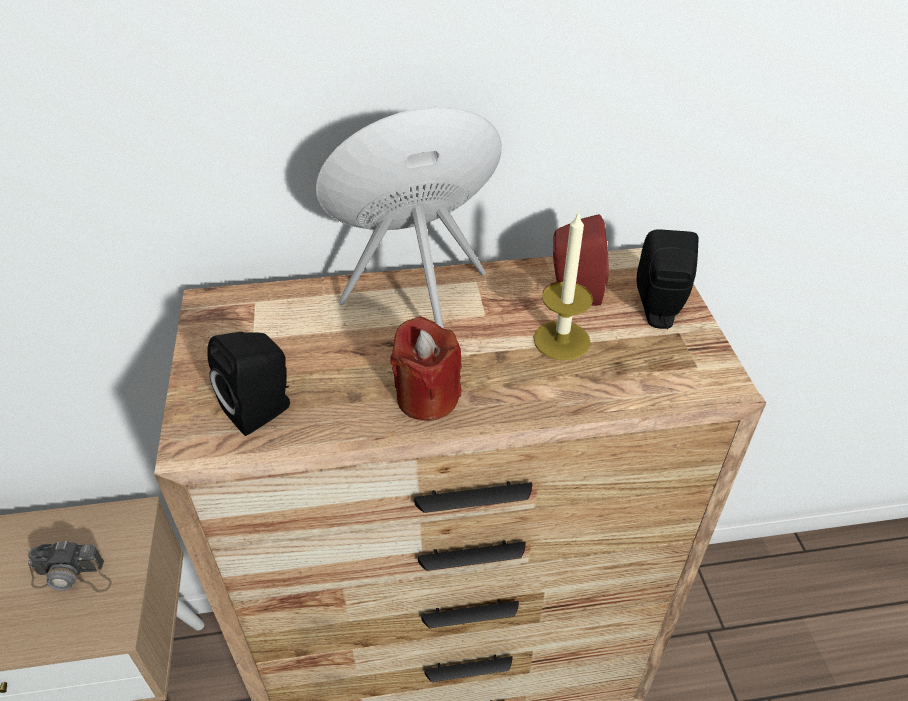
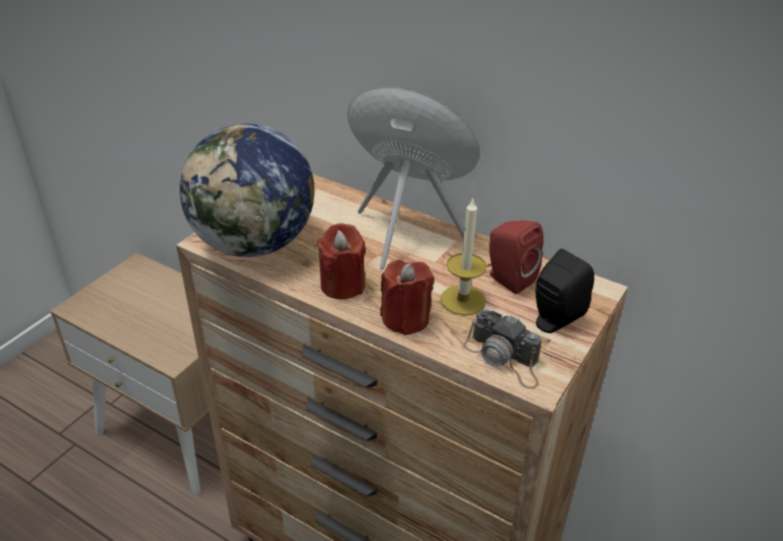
camera: 40 degrees right, 5 degrees down
(73, 576) = (180, 323): camera -> camera (504, 358)
(263, 410) = (255, 244): black speaker -> globe
(536, 394) = (405, 318): none -> red candle

